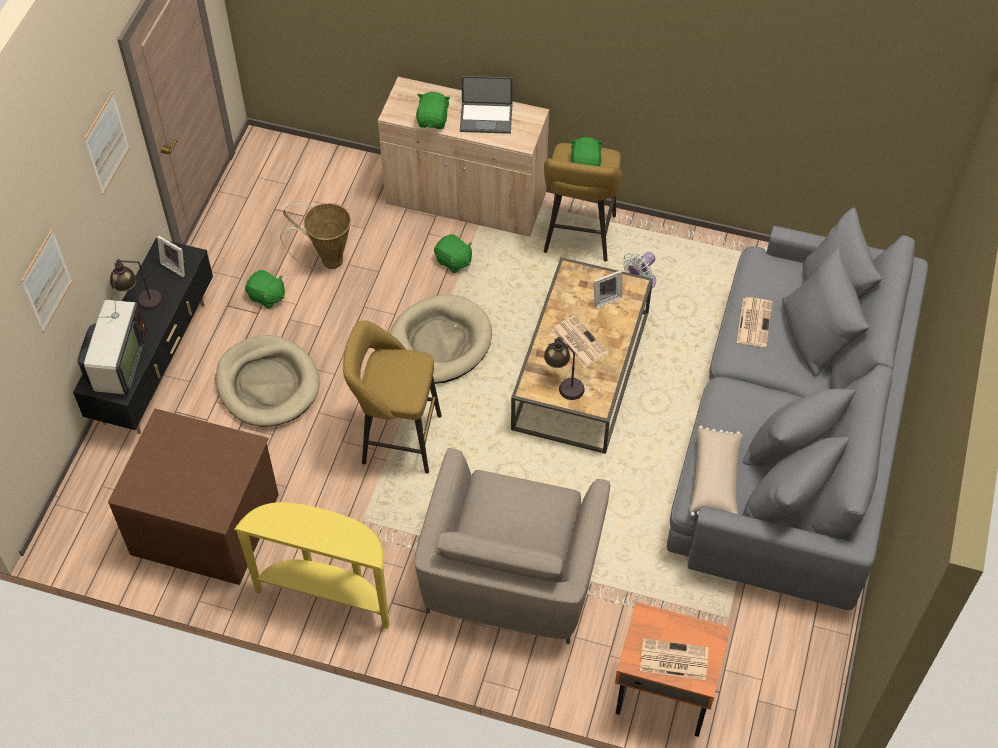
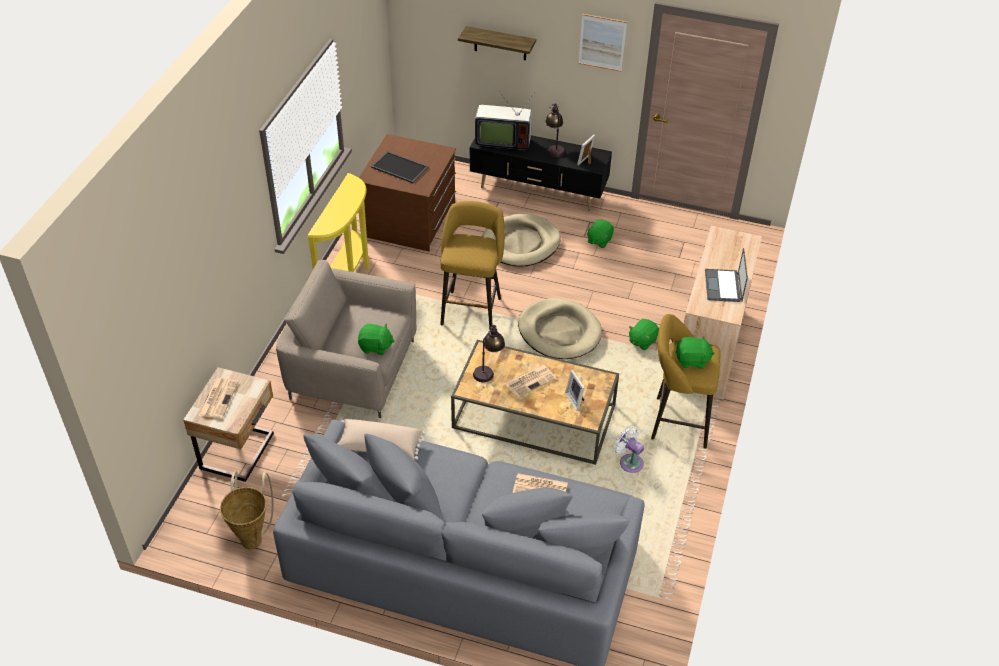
camera: 90 degrees right, 10 degrees down
(46, 280) = (500, 43): picture -> shelf
(197, 479) = (398, 168): none -> tray
(326, 261) = (636, 270): basket -> basket (253, 536)
(433, 120) = (715, 255): green plush toy -> green plush toy (375, 347)
(664, 692) = (239, 452): orange nightstand -> beige nightstand

